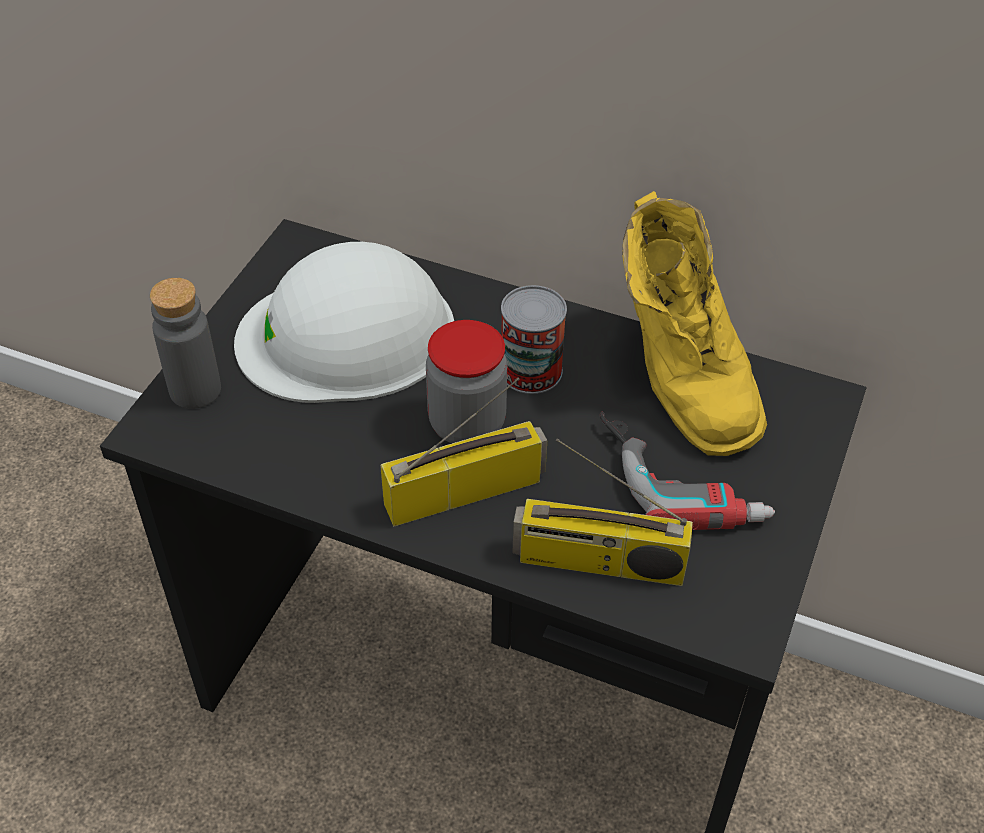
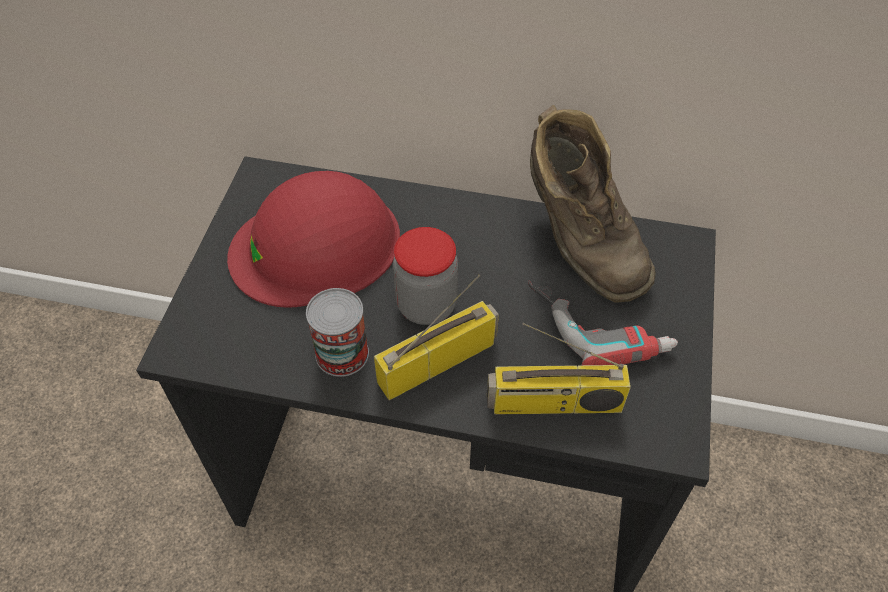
camera: 10 degrees left, 5 degrees up
(195, 390) = (204, 310): grey bottle -> none
(347, 335) = (316, 245): white hard hat -> red hard hat
(531, 371) = (465, 254): can -> can (342, 353)
(679, 379) = (578, 244): yellow boot -> brown boot

